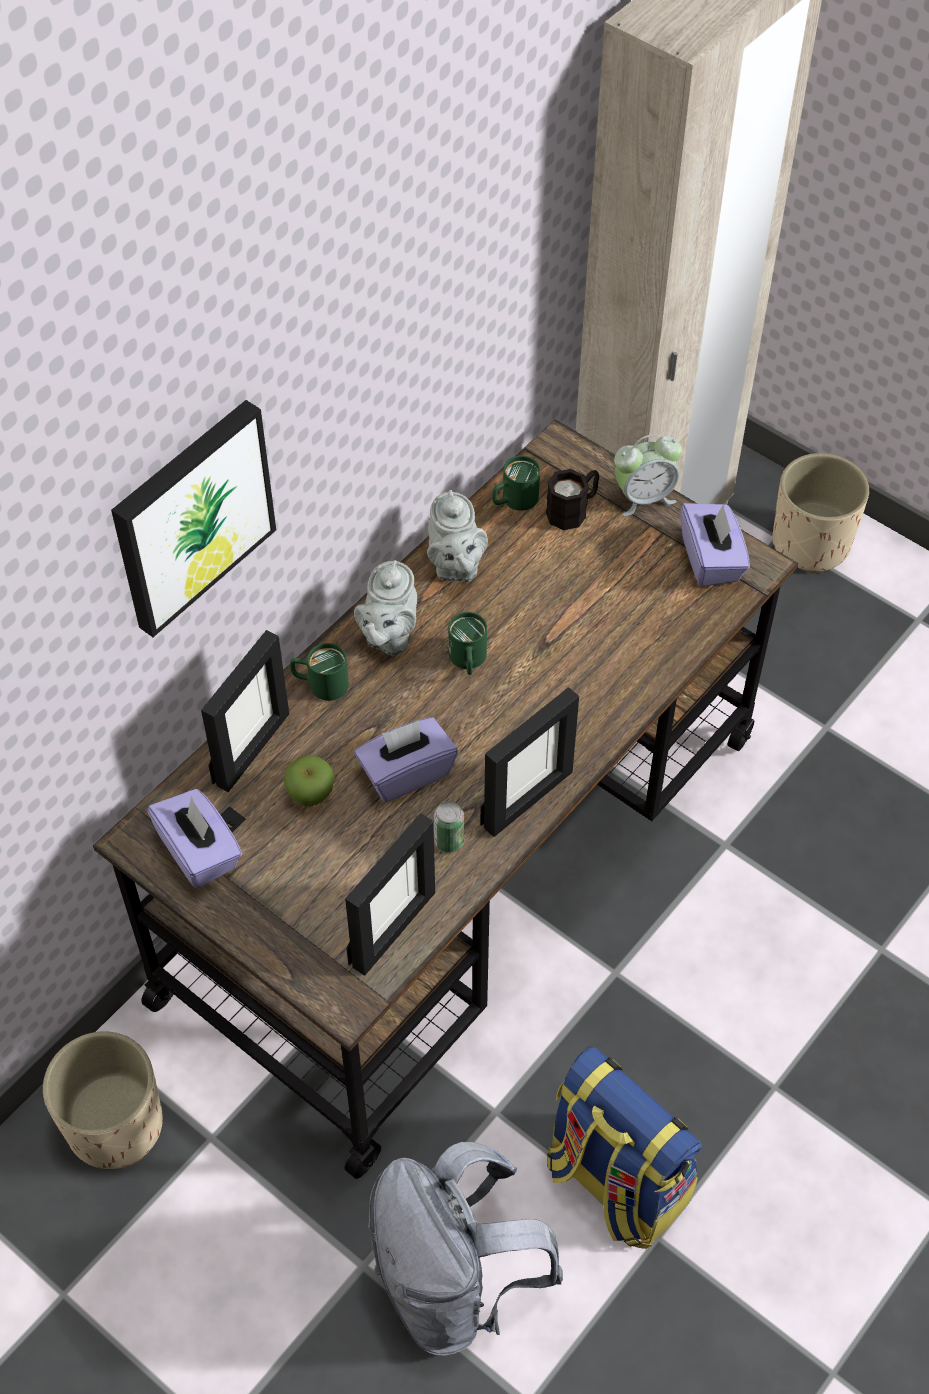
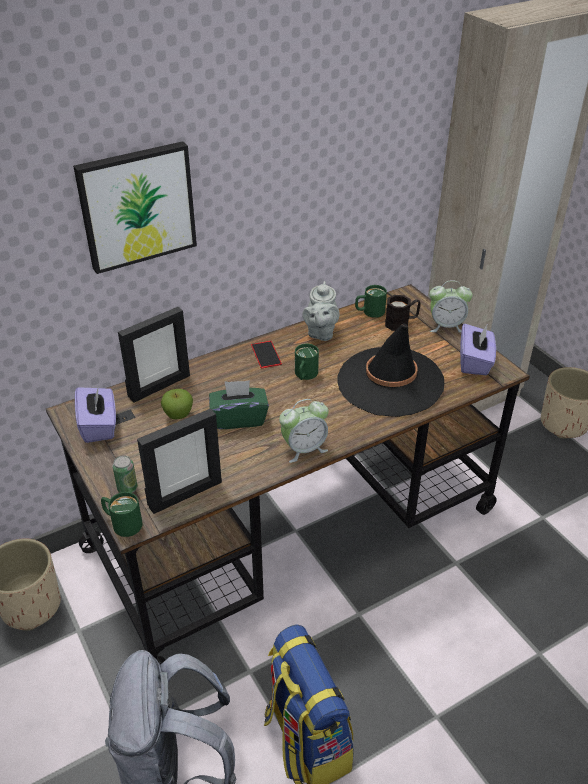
camera: 20 degrees right, 15 degrees down
(320, 684) = (215, 366): green mug -> green mug (122, 523)
(389, 636) = (266, 354): grey teapot -> phone
(406, 772) = (239, 418): purple tissue box -> green tissue box
(449, 841) = (245, 458): can -> can (127, 488)
(526, 798) = (304, 449): picture frame -> alarm clock
(601, 635) = (390, 382): none -> black hat

